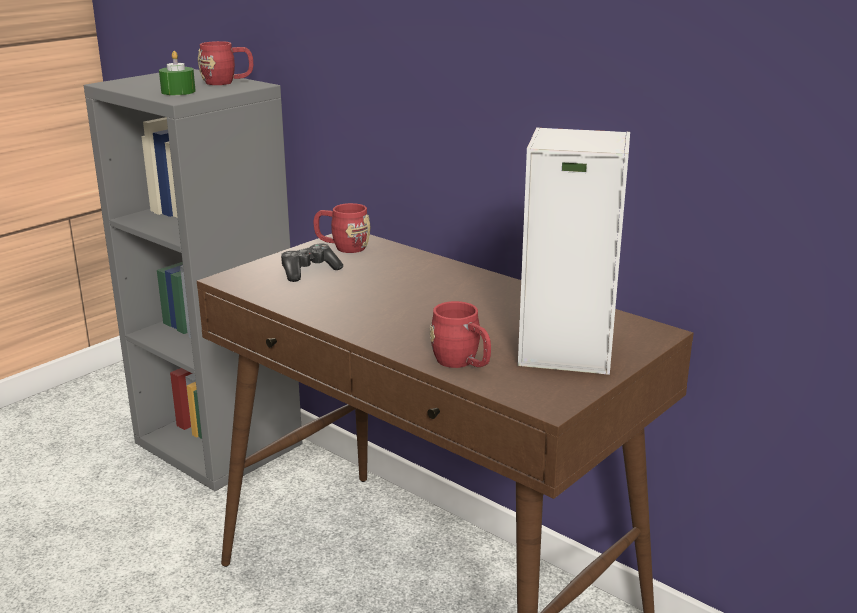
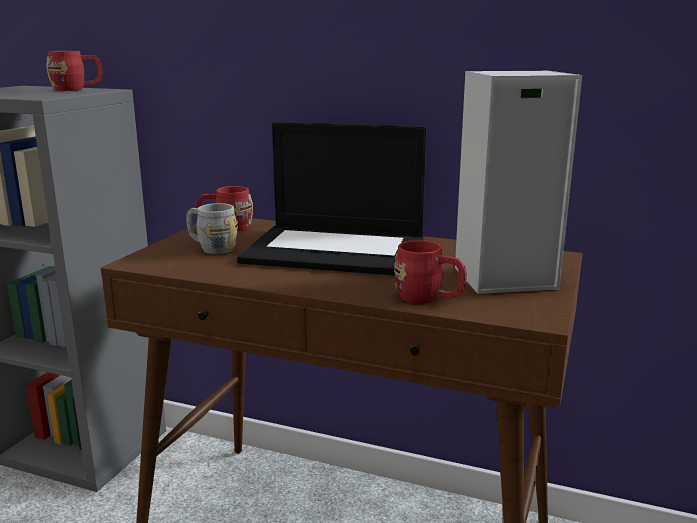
camera: 20 degrees left, 5 degrees down
(178, 91) = (34, 94): green candle -> none
(309, 271) = (211, 248): game controller -> grey mug
(428, 291) = (338, 250): none -> laptop

